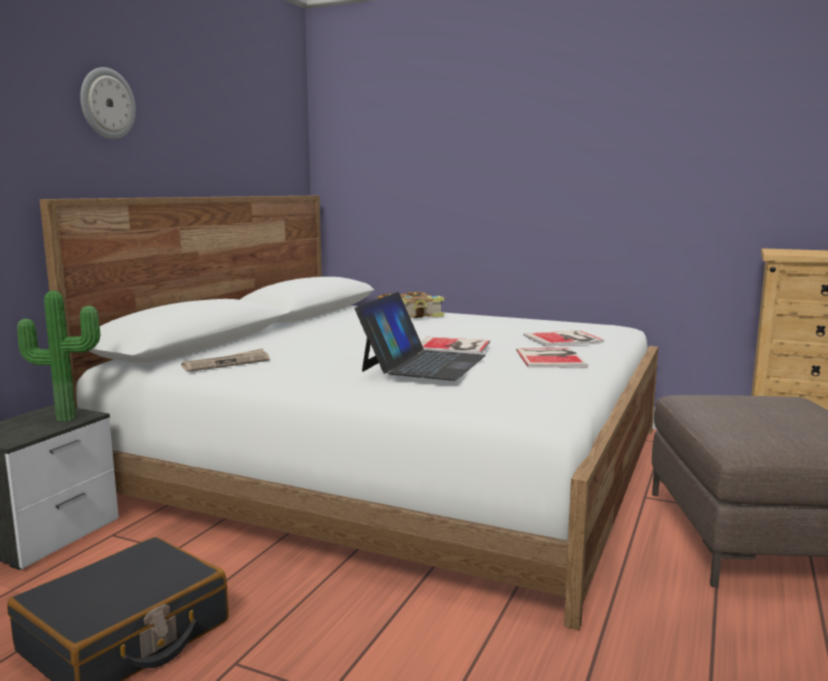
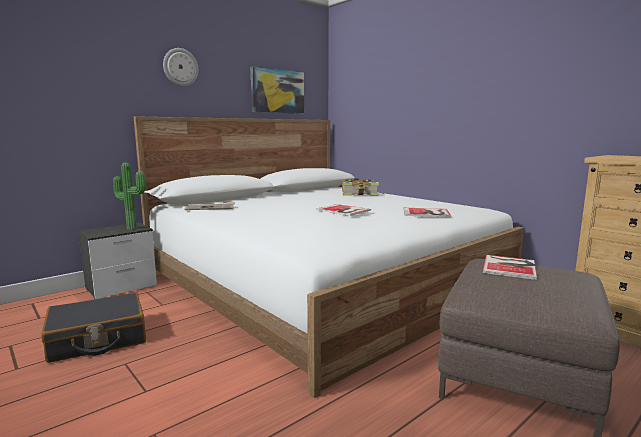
camera: 25 degrees right, 0 degrees up
(246, 148) = (277, 91): none -> picture
(423, 363) = (299, 216): laptop -> none
(551, 358) = (392, 222): book -> book (510, 267)

